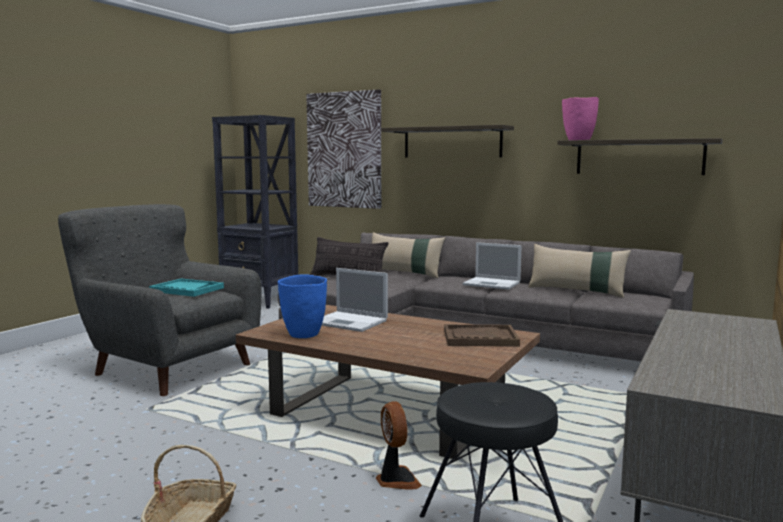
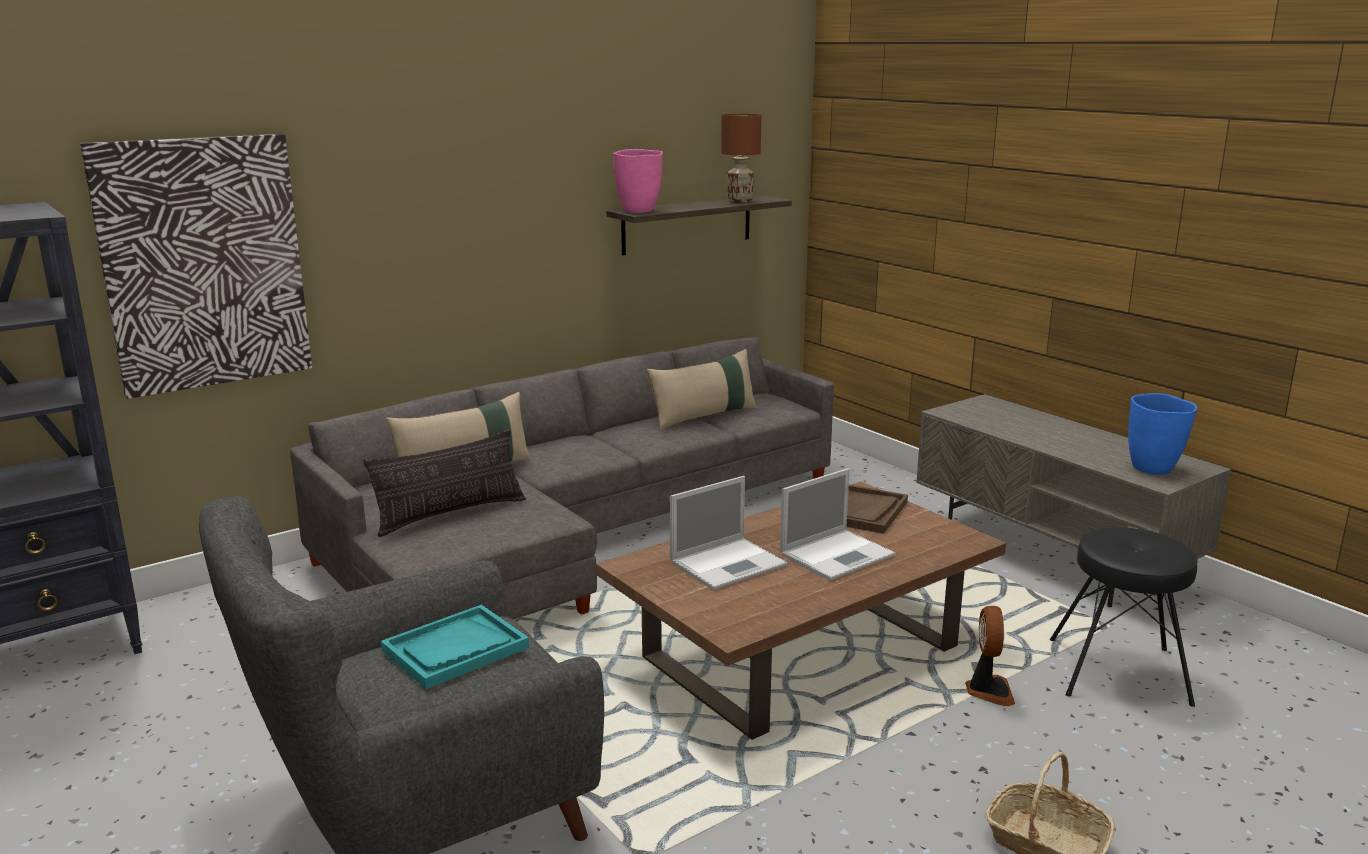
camera: 65 degrees left, 10 degrees up
(304, 334) = (771, 604): blue vase -> blue vase (1153, 468)
(396, 480) = (988, 691): fan -> fan turned 90 degrees clockwise
(452, 142) = (438, 227): shelf -> none
(492, 284) = (613, 441): laptop -> laptop (838, 554)
(675, 138) = (739, 201): none -> brown table lamp

